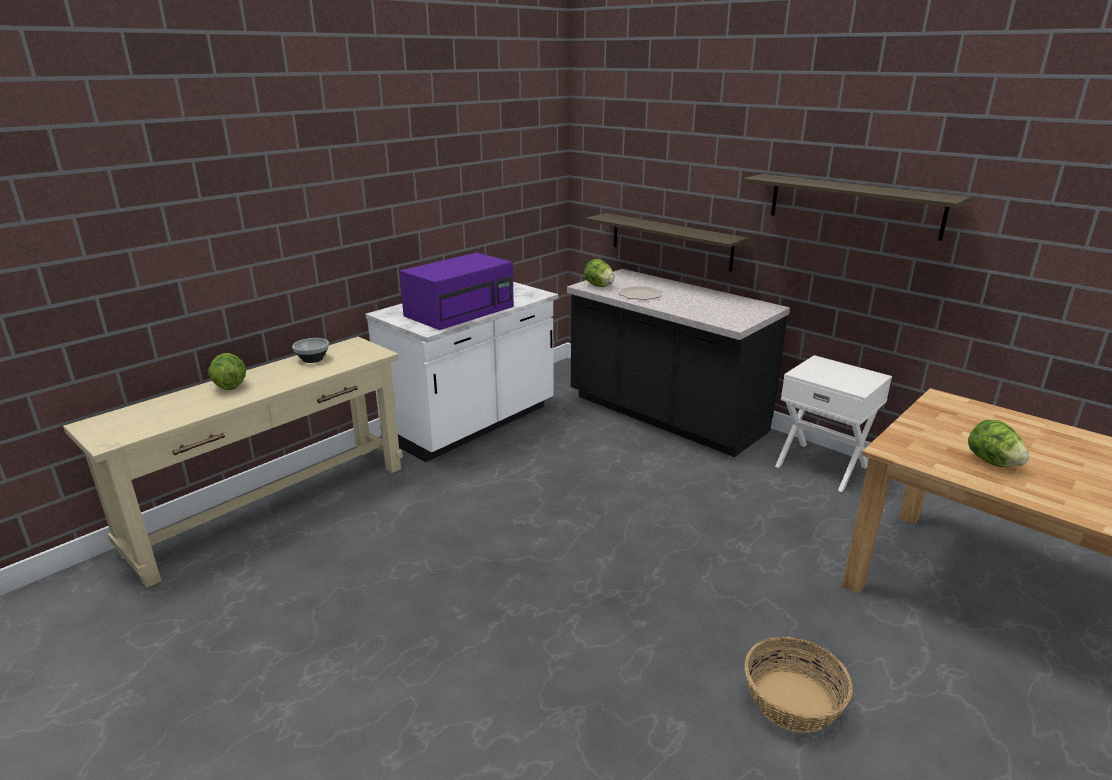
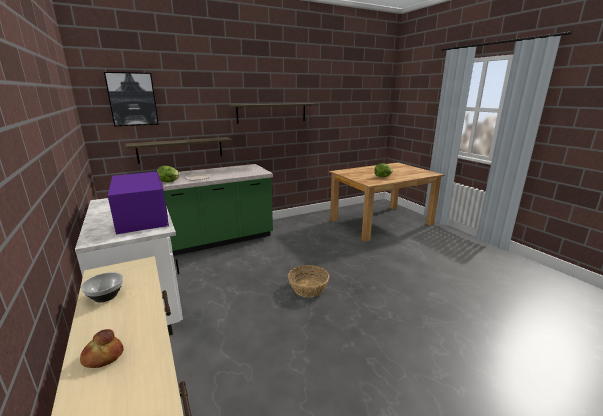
camera: 70 degrees left, 5 degrees down
(230, 386) = (102, 357): lettuce -> bread
(624, 147) = (132, 99): none -> picture
(665, 415) = (218, 240): black counter -> green counter
(792, 701) = (421, 268): basket -> basket (308, 288)
(822, 465) = (292, 222): white nightstand -> none

